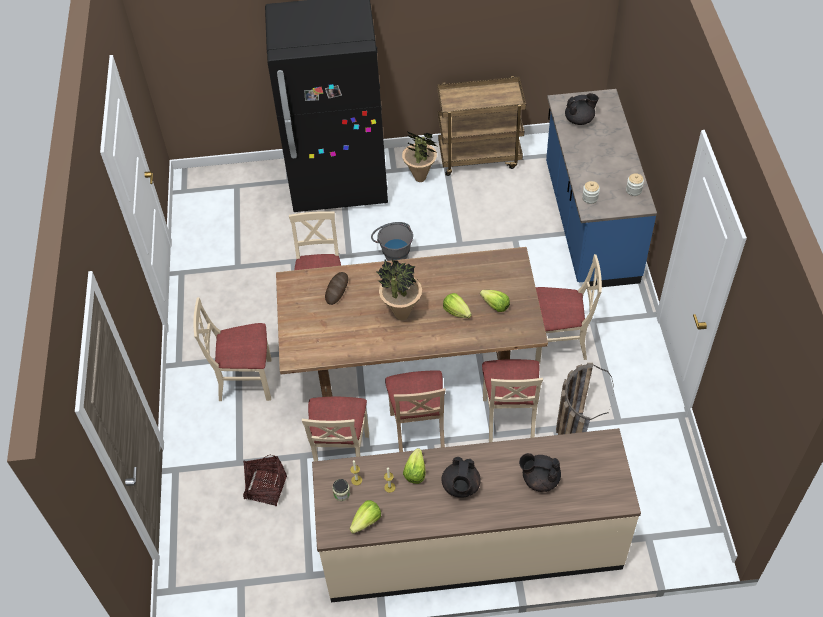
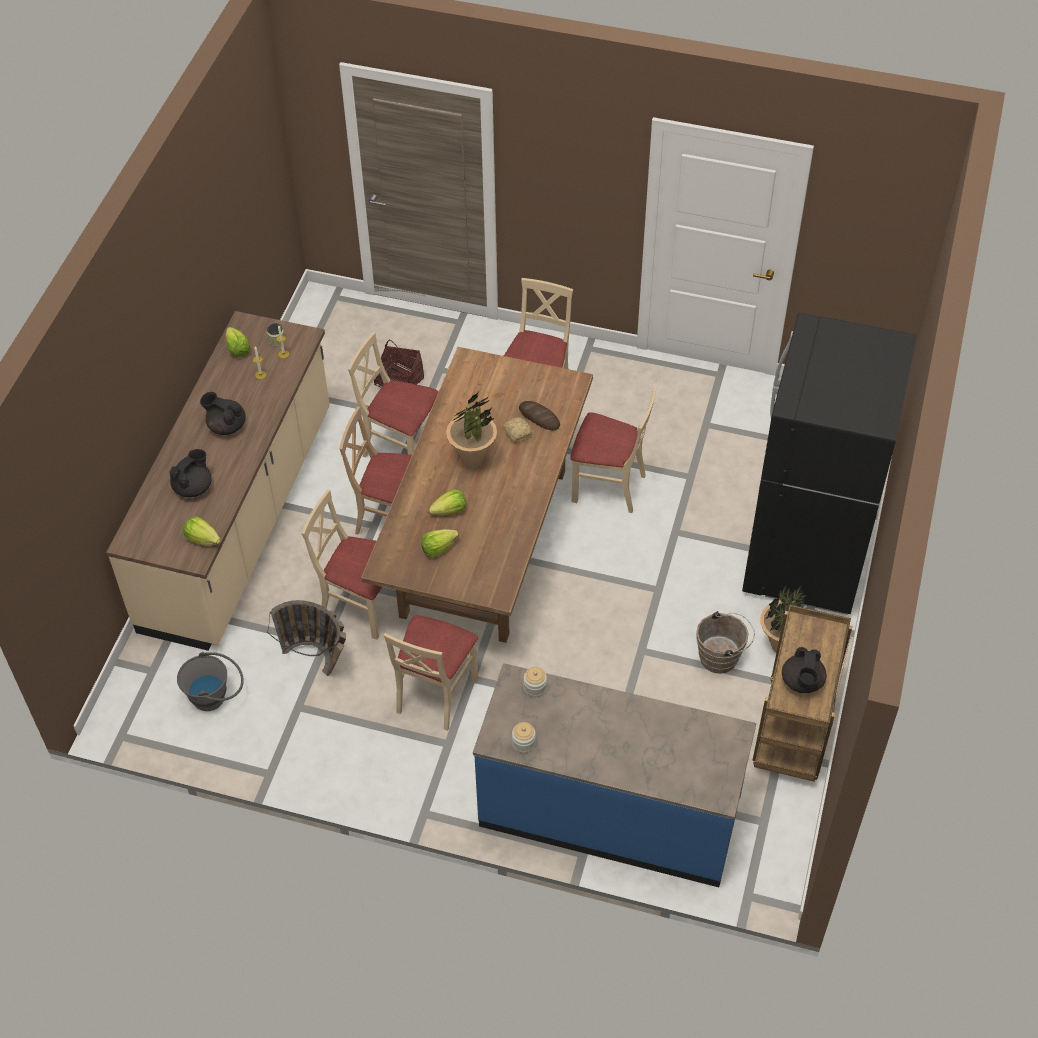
camera: 110 degrees right, 0 degrees up
(358, 298) = (517, 432): none -> bread
(393, 251) = (660, 577): grey bucket -> grey bucket (216, 696)
(415, 472) = (264, 397): lettuce -> lettuce (203, 539)
(443, 203) = (722, 657): none -> brown bucket
(579, 120) = (687, 740): black teapot -> black teapot (802, 682)

